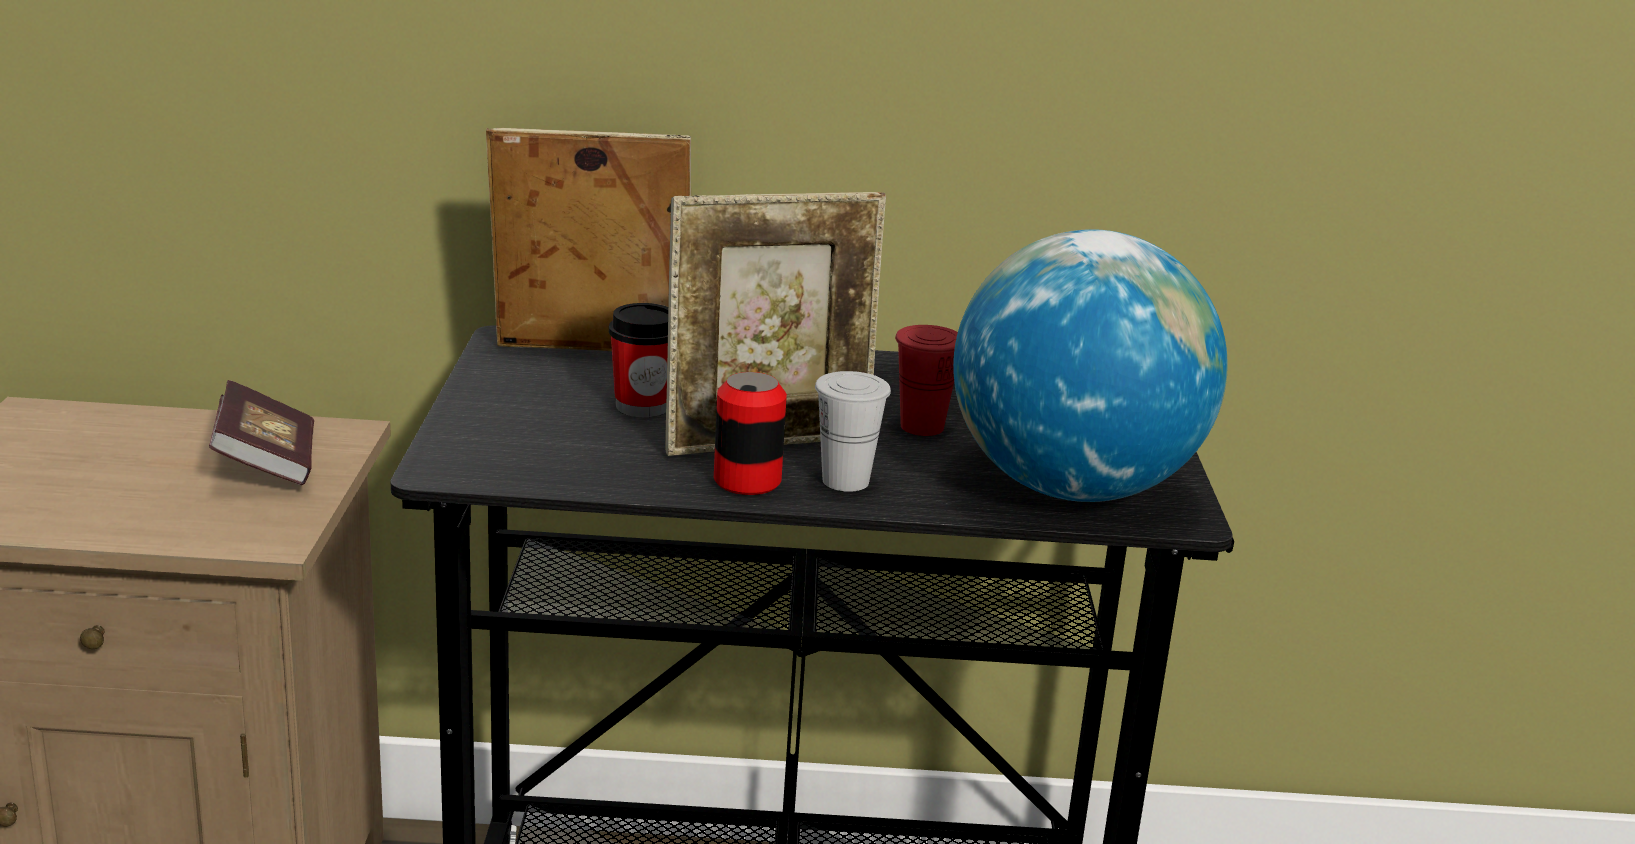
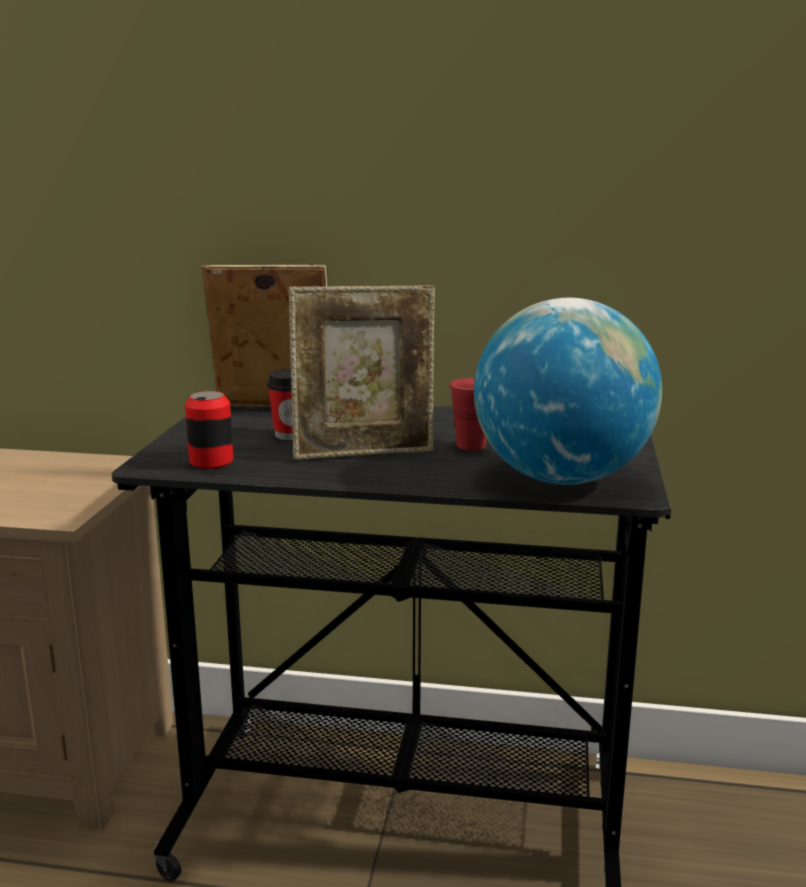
camera: 10 degrees right, 5 degrees down
(266, 463) = (79, 478): book -> none
(747, 481) = (340, 473): can -> can (211, 462)
(845, 481) = (406, 474): white cup -> none

